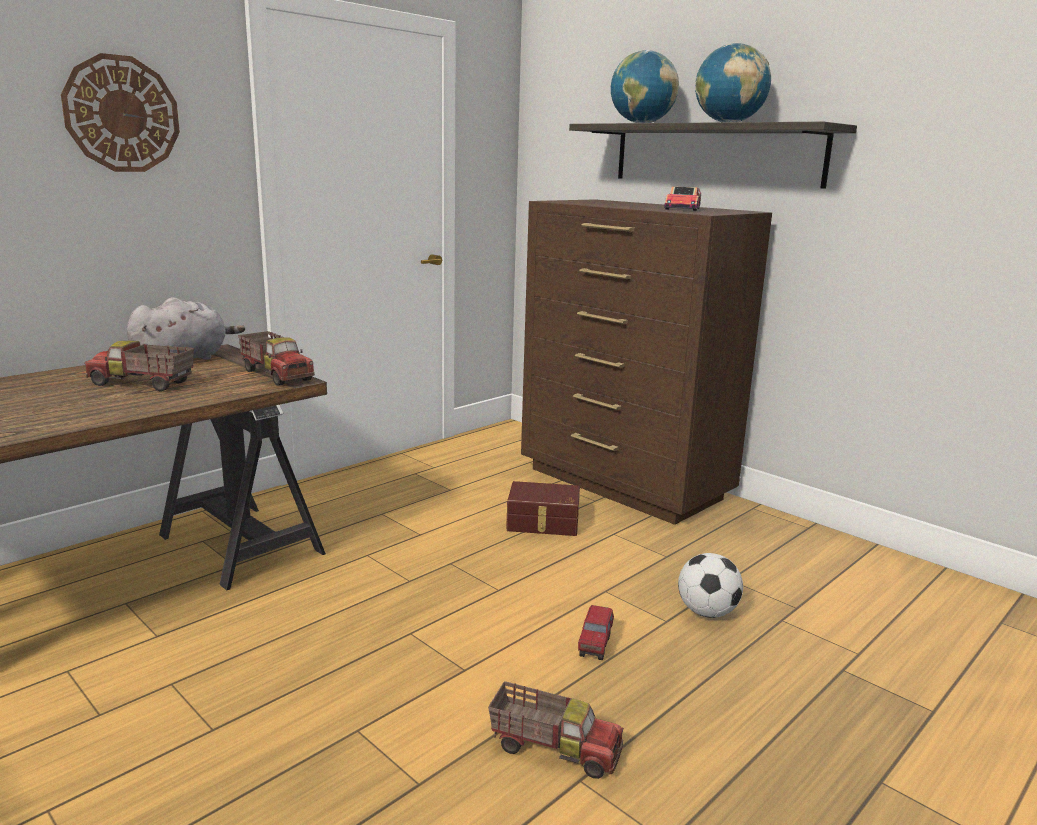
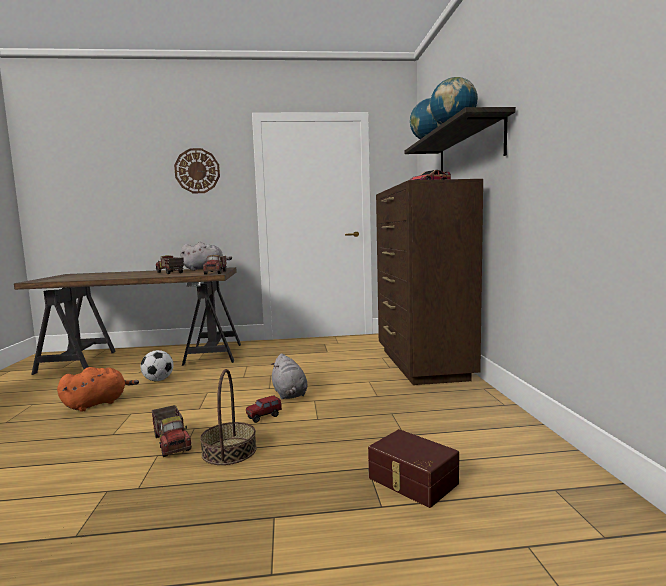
camera: 40 degrees right, 10 degrees down
(231, 740) = (98, 403): none -> orange plush toy
(543, 523) = (342, 370): brown storage box -> brown storage box (412, 481)
(551, 592) = (289, 394): none -> grey plush toy
(662, 722) = (229, 451): none -> basket
(706, 612) = (346, 421): football -> football (158, 380)

